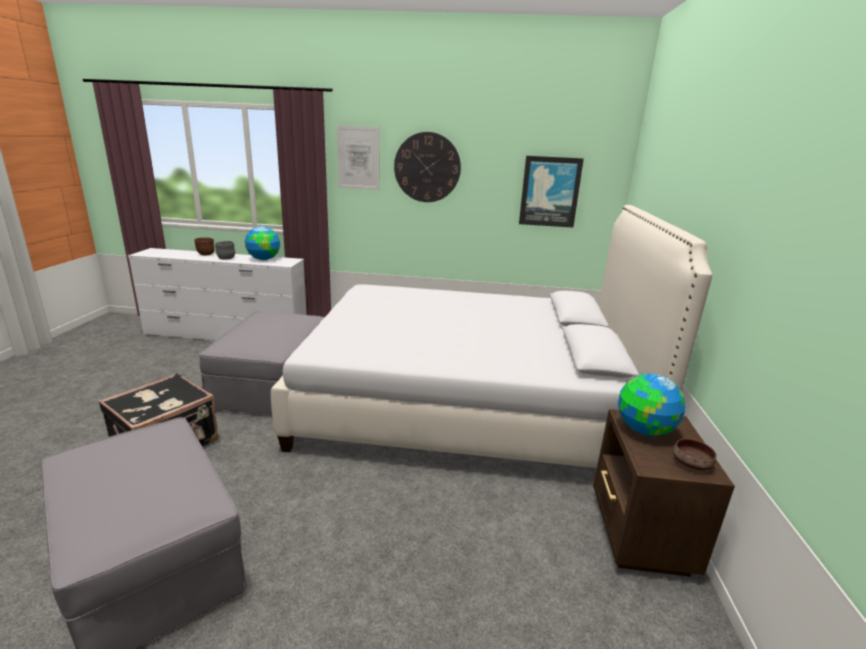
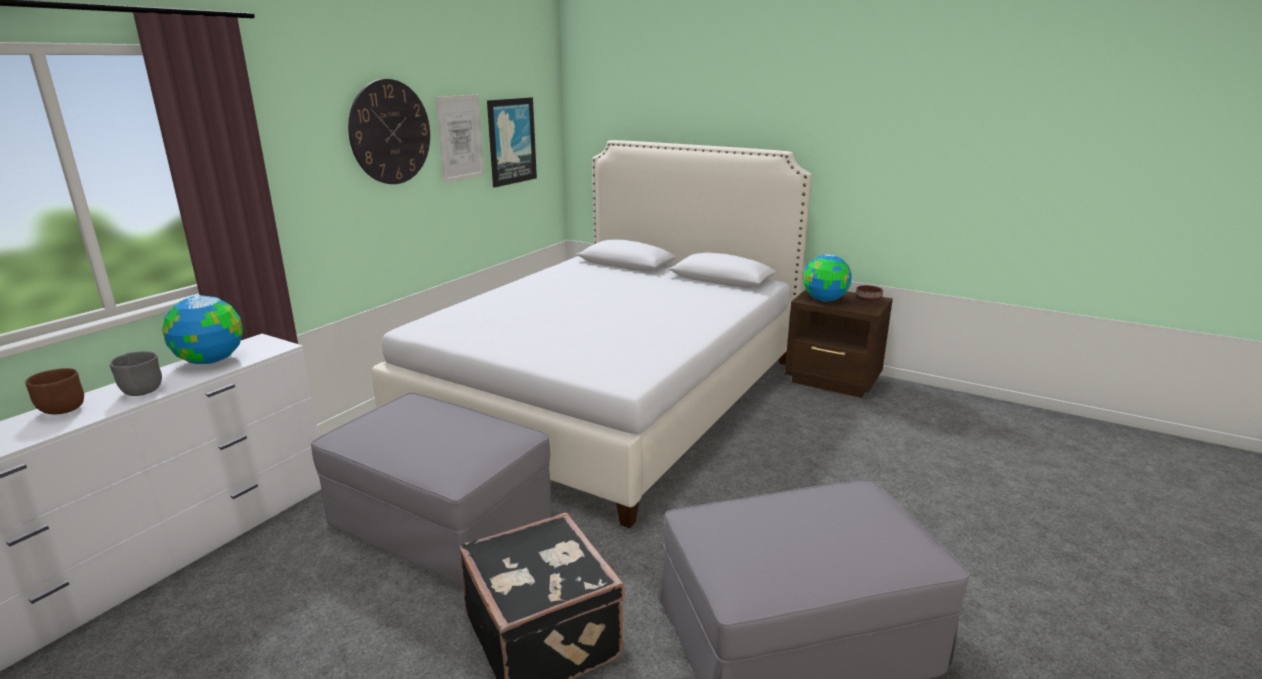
camera: 65 degrees left, 0 degrees up
(358, 158) = (295, 132): picture -> picture (460, 138)

